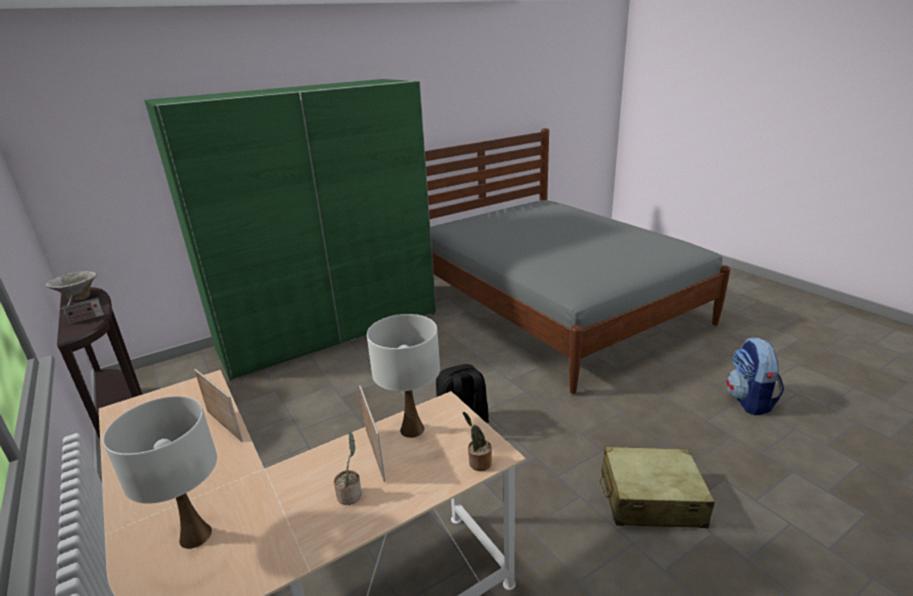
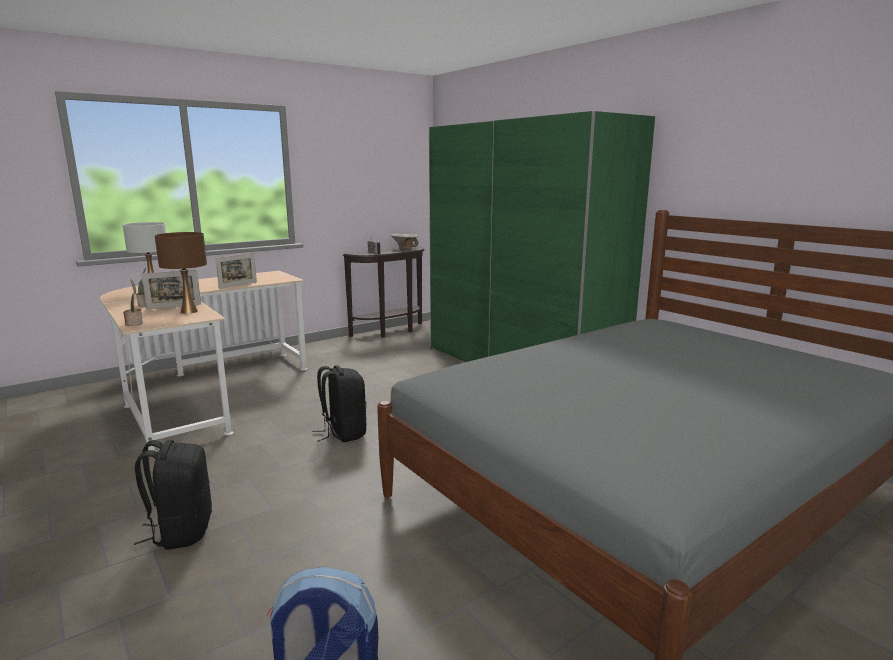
camera: 85 degrees right, 10 degrees down
(412, 429) = (189, 311): white table lamp -> brown table lamp
(650, 499) = (181, 531): beige suitcase -> black backpack

